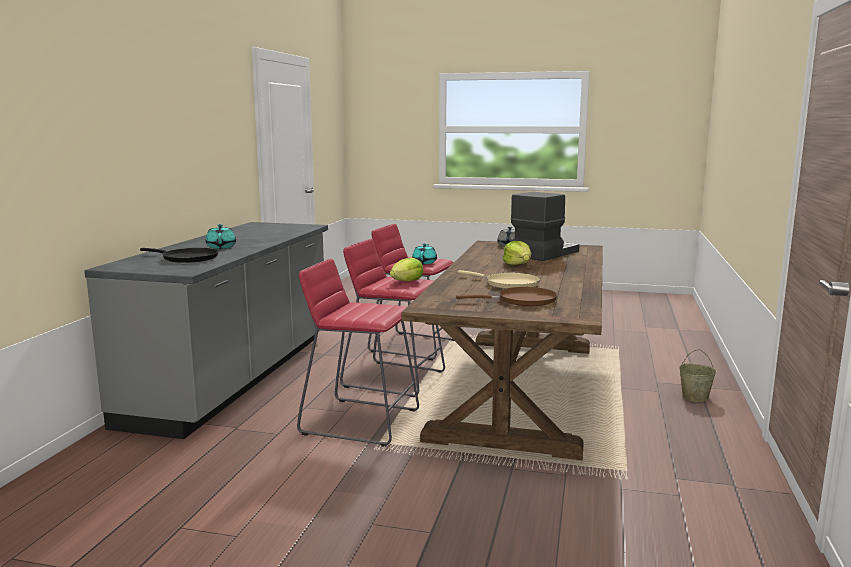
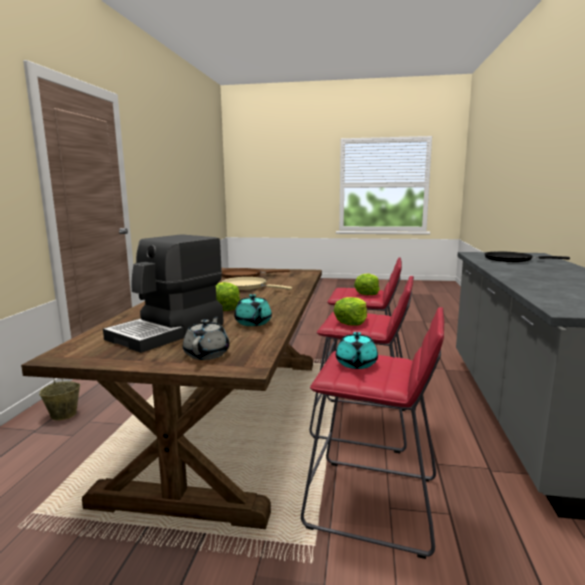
camera: 175 degrees right, 0 degrees up
(221, 247) = (531, 269): turquoise teapot -> turquoise teapot (253, 323)
(355, 310) = (367, 293): none -> lettuce

